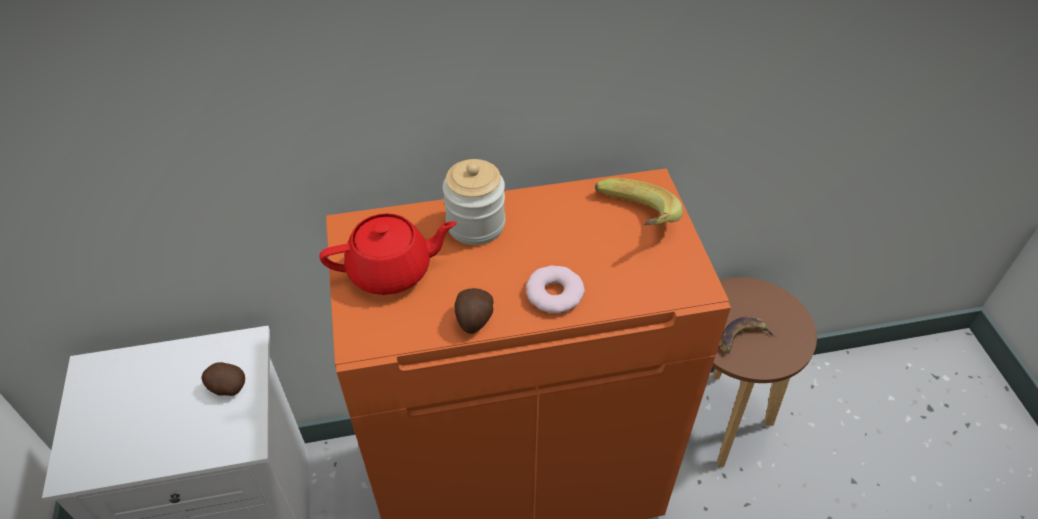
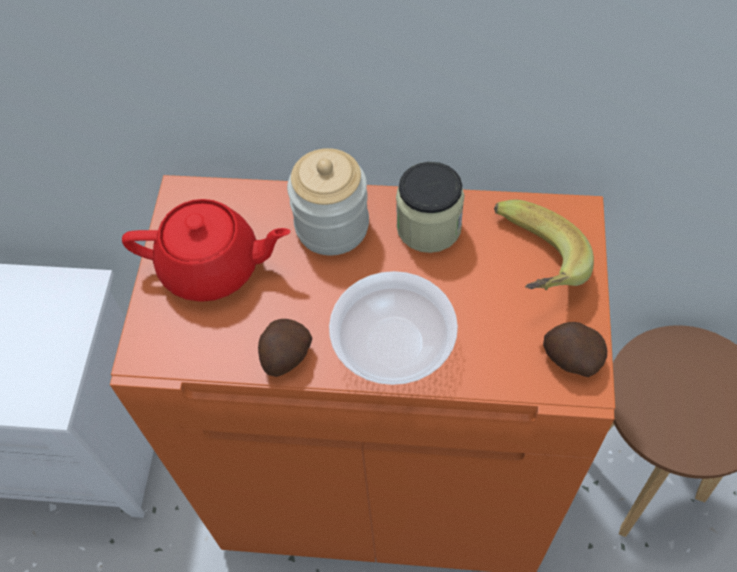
camera: 20 degrees right, 10 degrees up
(226, 387) = (48, 335): potato -> potato (571, 358)
(549, 211) = (429, 227): none -> jar
(554, 293) = (394, 344): donut -> bowl
(742, 337) = (673, 410): banana -> none

